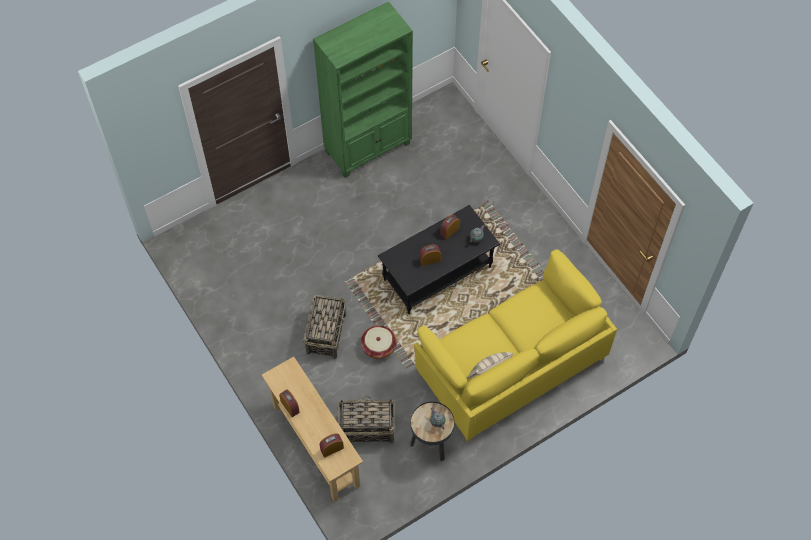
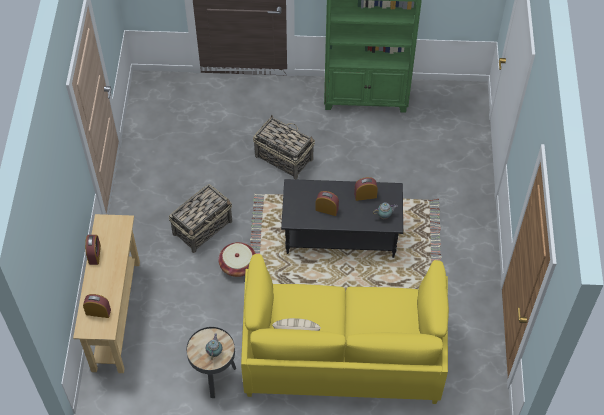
camera: 35 degrees right, 5 degrees down
(366, 428) = (170, 327): basket -> basket (283, 157)

